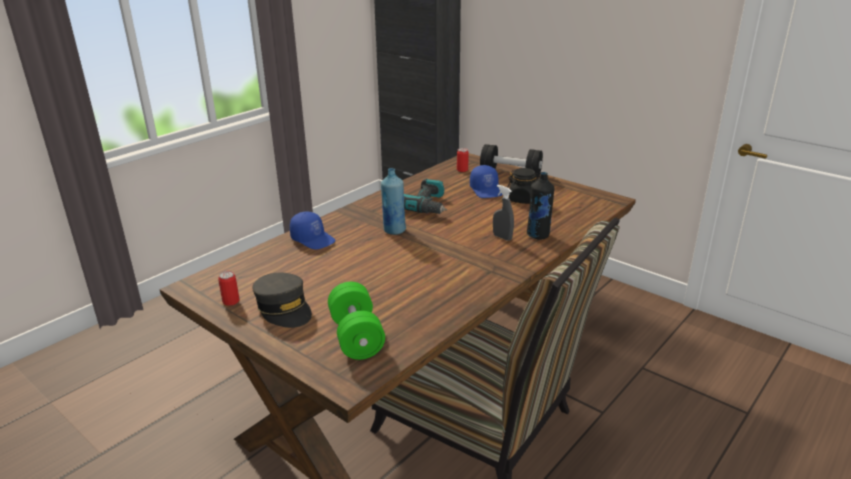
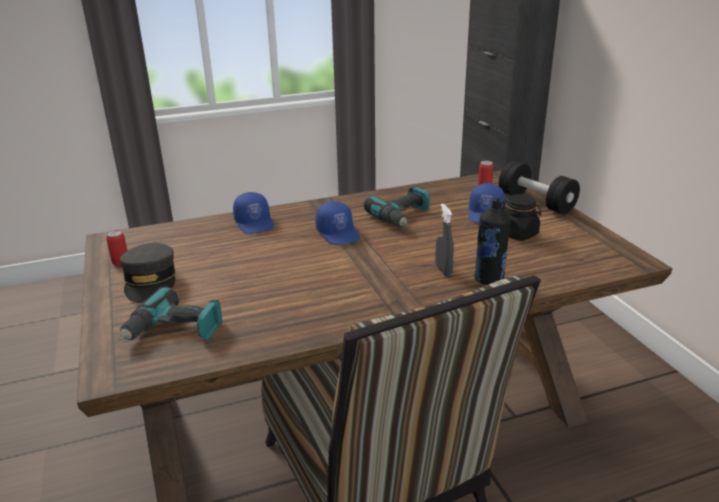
camera: 30 degrees right, 0 degrees up
(356, 337) = (174, 330): green dumbbell -> power drill
(394, 230) = (338, 233): blue bottle -> blue cap

